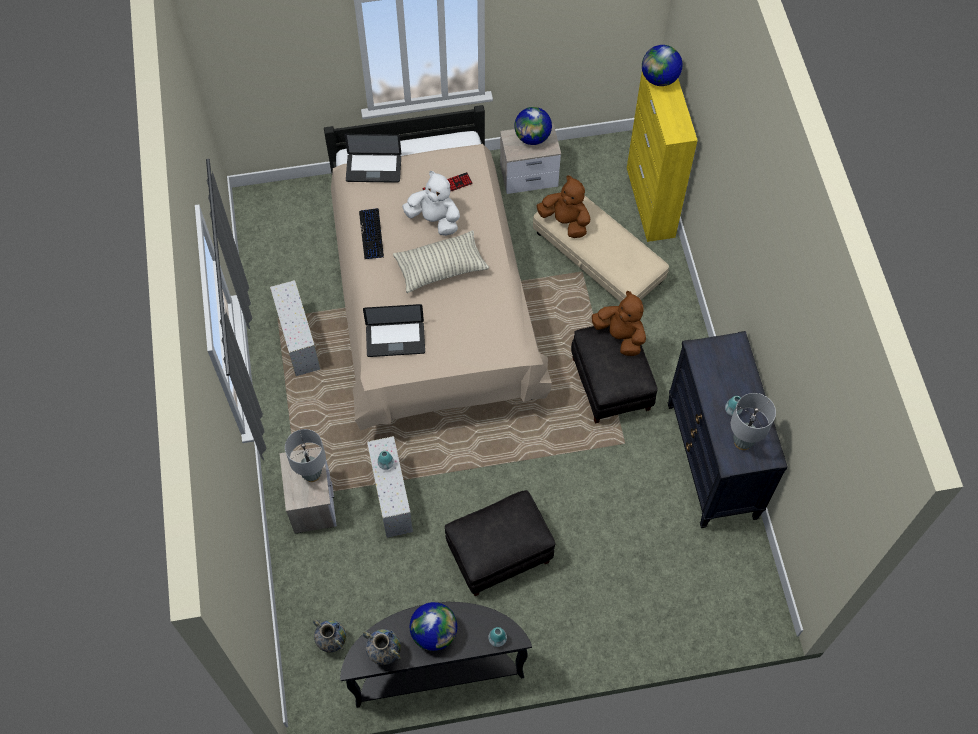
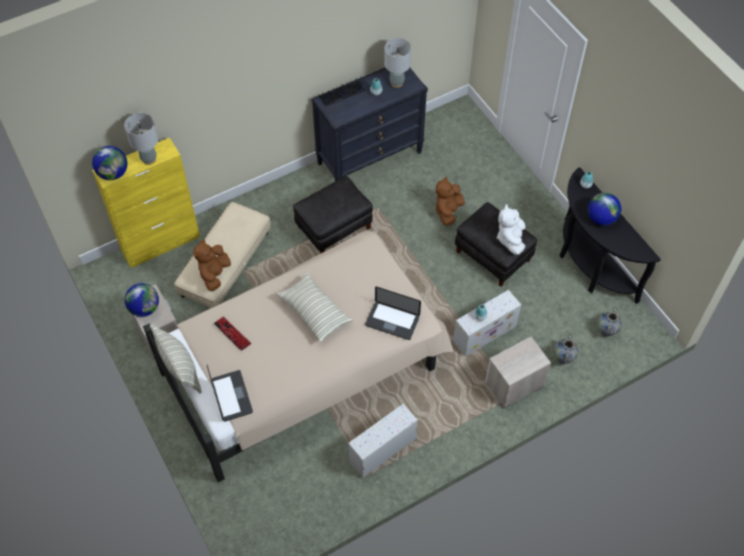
camera: 110 degrees left, 5 degrees down
(312, 474) = (514, 356): grey table lamp -> grey table lamp (149, 159)
(371, 234) = (300, 373): keyboard -> keyboard (341, 94)
(384, 654) = (630, 240): vase -> vase (563, 359)
(395, 340) = (392, 321): laptop -> laptop turned 135 degrees clockwise
(430, 135) = (179, 367): none -> pillow
(434, 219) = (269, 332): white plush toy -> white plush toy (510, 239)
(620, 336) = (312, 205): brown plush toy -> brown plush toy (448, 211)

